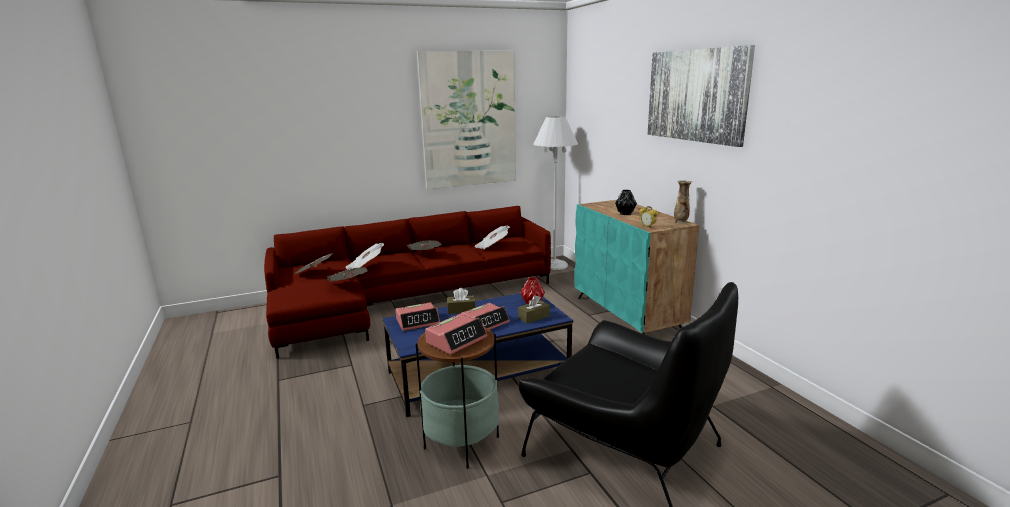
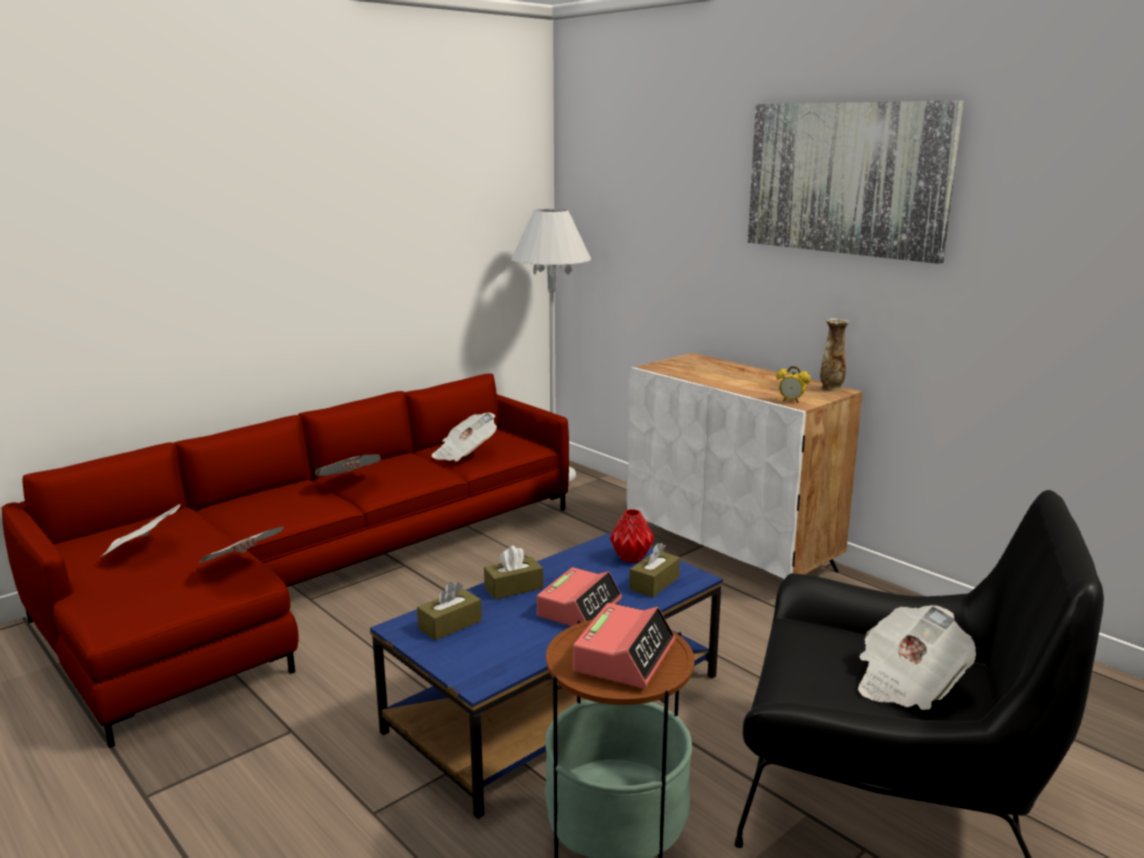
camera: 20 degrees left, 0 degrees up
(365, 267) = (245, 522): newspaper -> newspaper (907, 682)
(418, 322) = (450, 625): alarm clock -> brown tissue box
(469, 120) = (397, 218): picture -> none
(625, 214) = (730, 380): black vase -> none
(628, 314) = (732, 550): turquoise cabinet -> white cabinet

